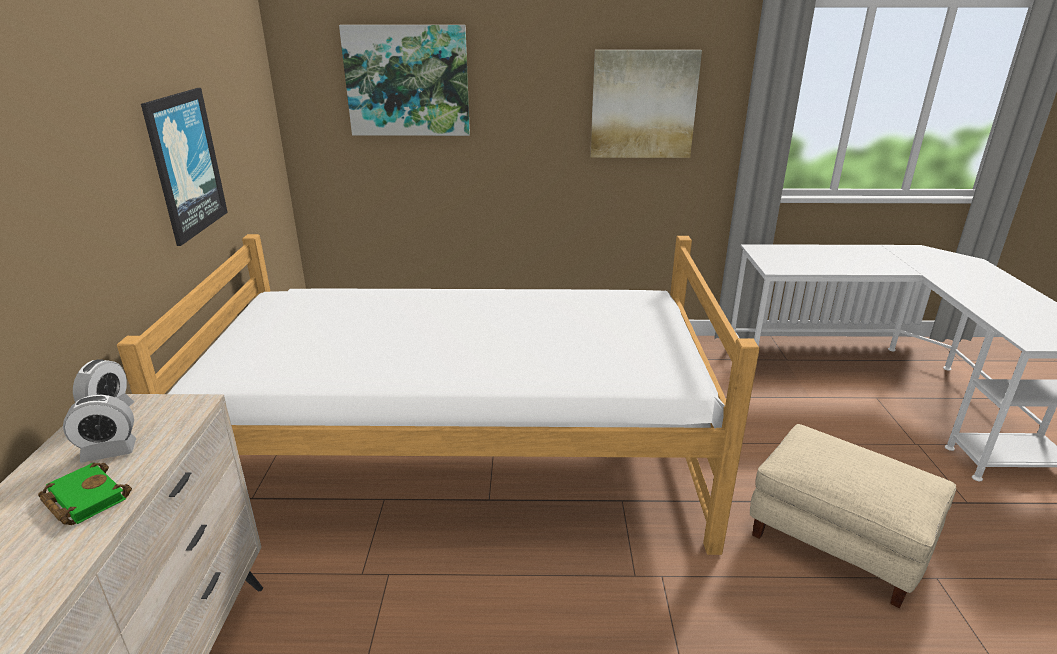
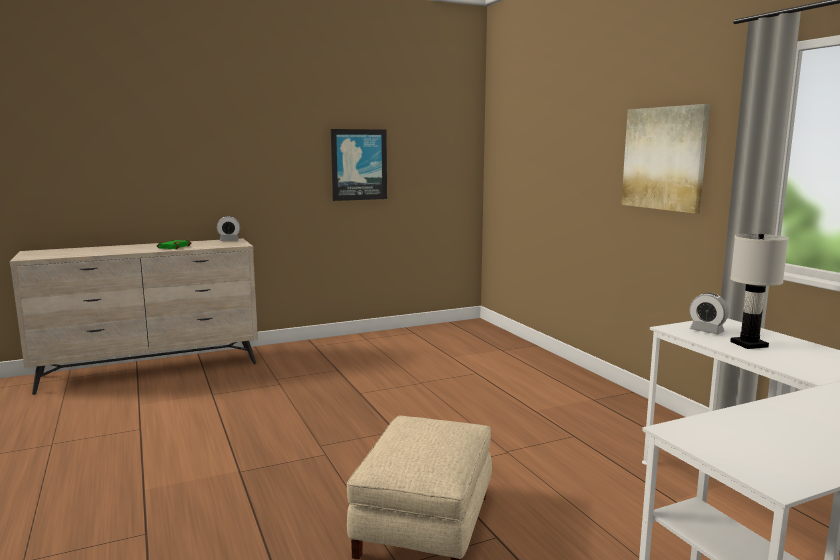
camera: 65 degrees right, 15 degrees down
(109, 451) = (203, 244): alarm clock -> alarm clock (706, 331)
(407, 81) = (533, 139): picture -> none
(464, 462) = (390, 380): bed -> none
(825, 261) = (749, 344): none -> white table lamp

